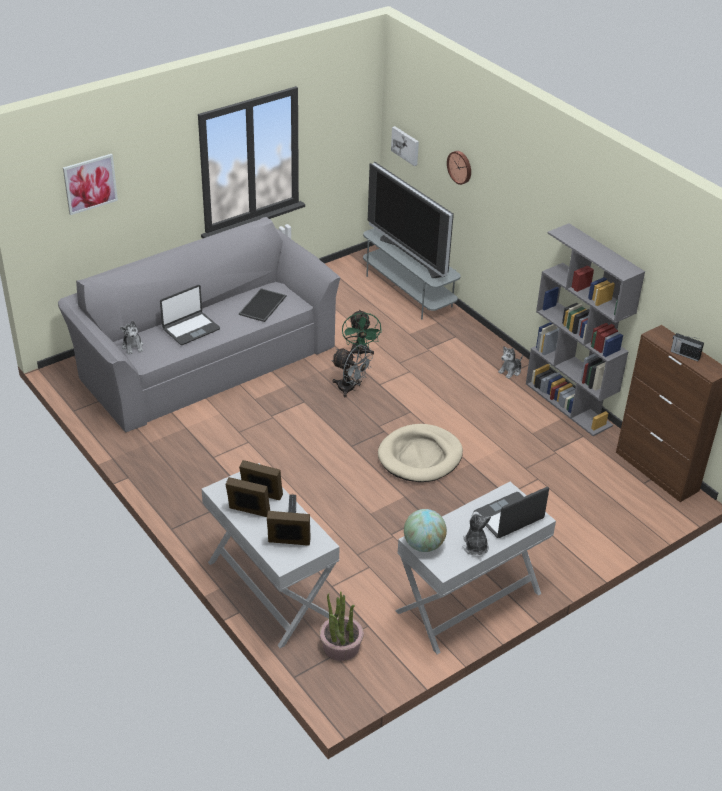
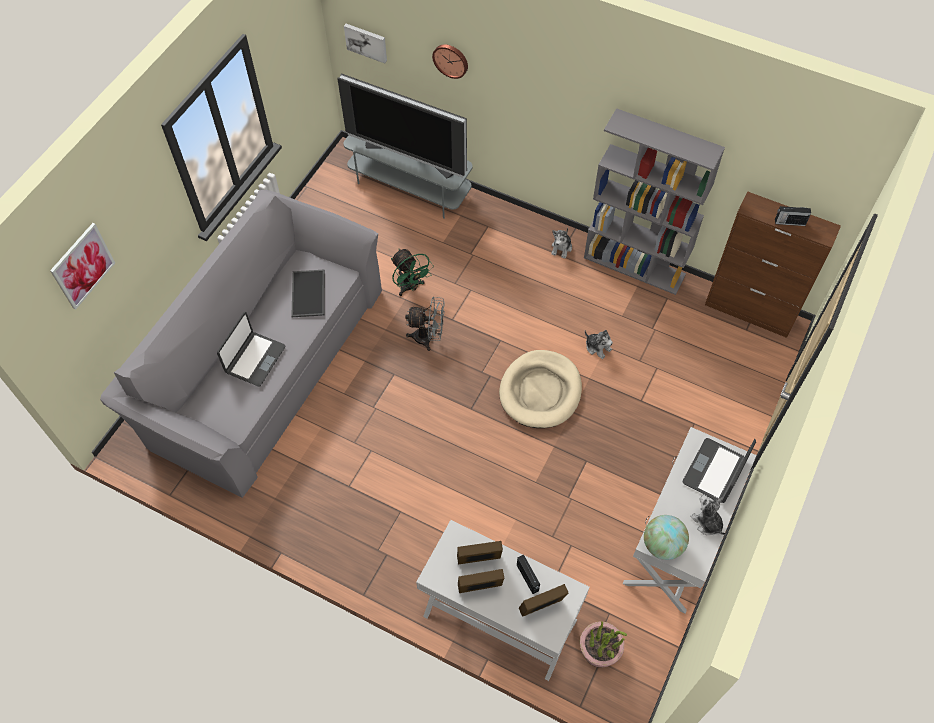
camera: 25 degrees left, 20 degrees up
(133, 346) = (208, 410): plush toy -> plush toy (597, 347)

